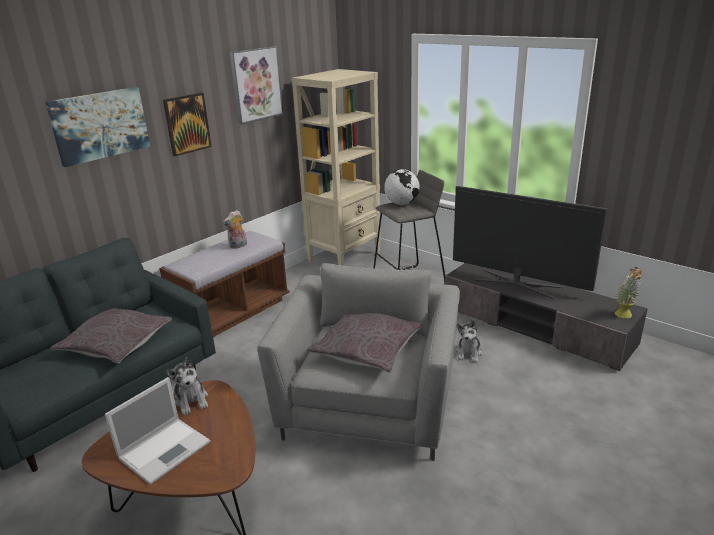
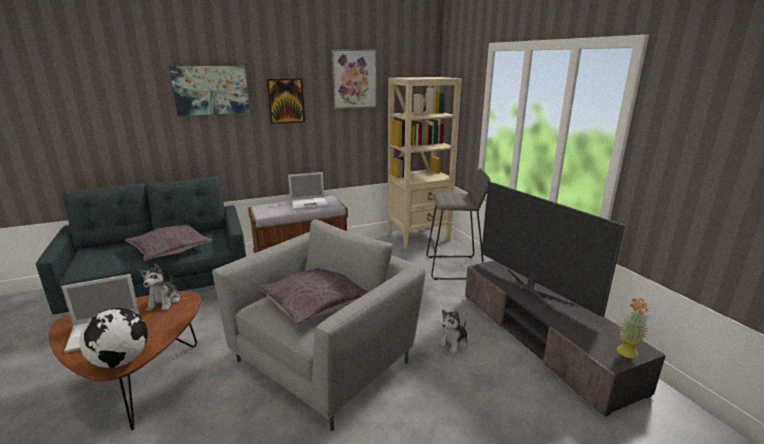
camera: 25 degrees right, 5 degrees down
(238, 246) = (310, 203): plush toy -> laptop
(402, 204) = (455, 195): globe -> globe (121, 360)

